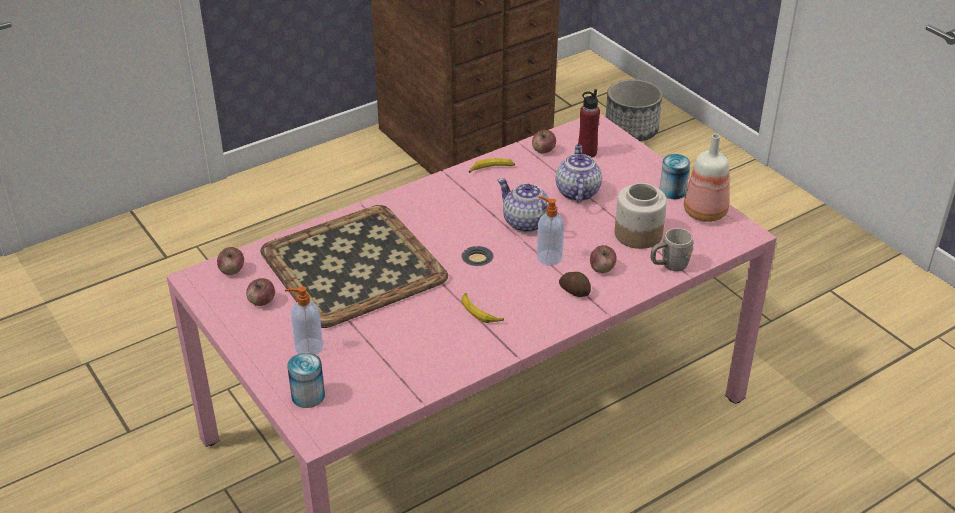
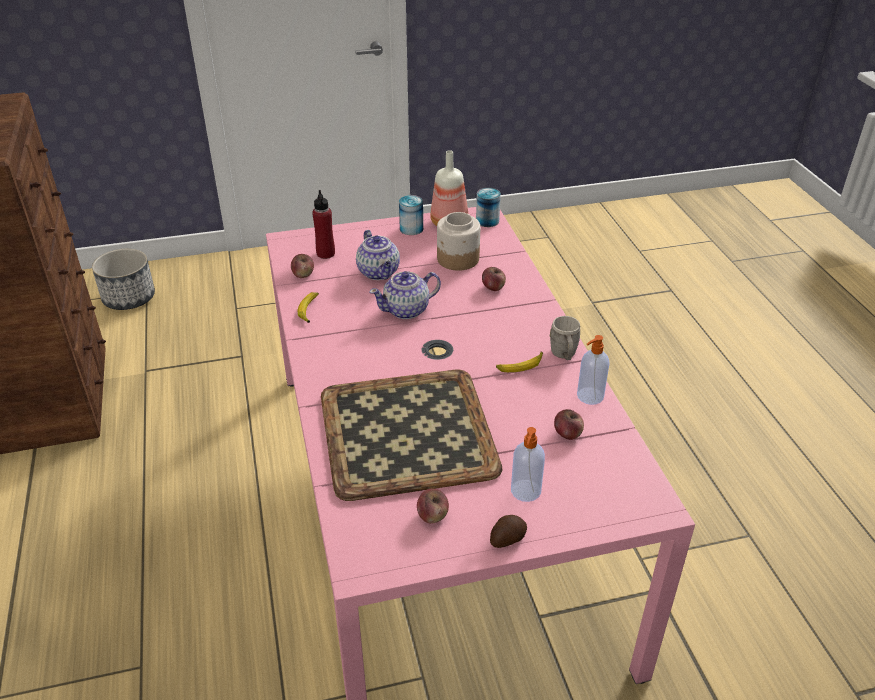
camera: 70 degrees left, 0 degrees up
(232, 270) = (362, 532): apple -> apple (567, 433)
(308, 396) = (600, 505): can -> can (487, 221)
(548, 257) = (463, 310): soap dispenser -> soap dispenser (589, 396)
(575, 291) = (515, 308): potato -> potato (507, 538)
(577, 192) = (379, 273): teapot -> teapot turned 135 degrees counterclockwise
(669, 265) = (506, 256): grey mug -> grey mug (564, 355)

